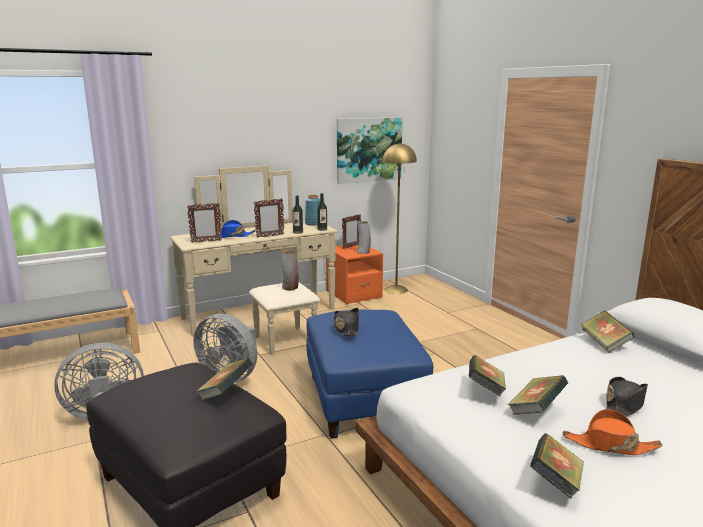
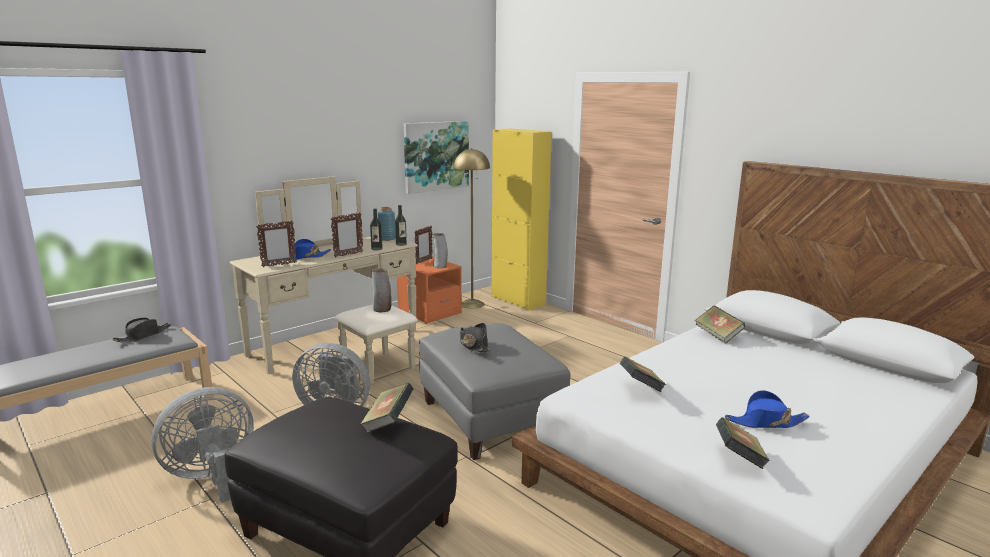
camera: 15 degrees left, 0 degrees up
(363, 400) = (489, 418): blue ottoman -> grey ottoman
(441, 290) = (518, 300): none -> yellow cabinet
(536, 410) = (692, 401): book -> none
(610, 445) = (765, 422): orange hat -> blue hat
(625, 404) = (761, 386): black hat -> black hat (143, 336)

